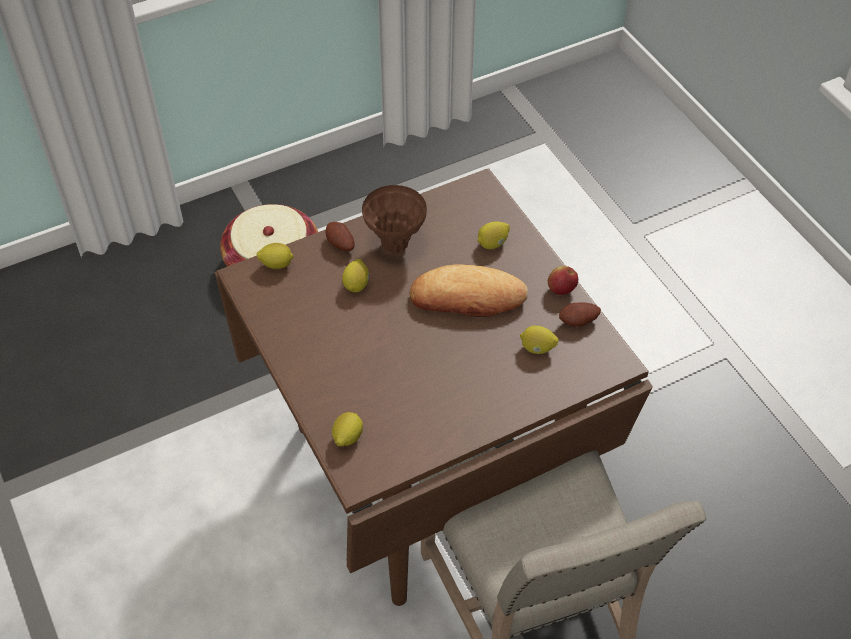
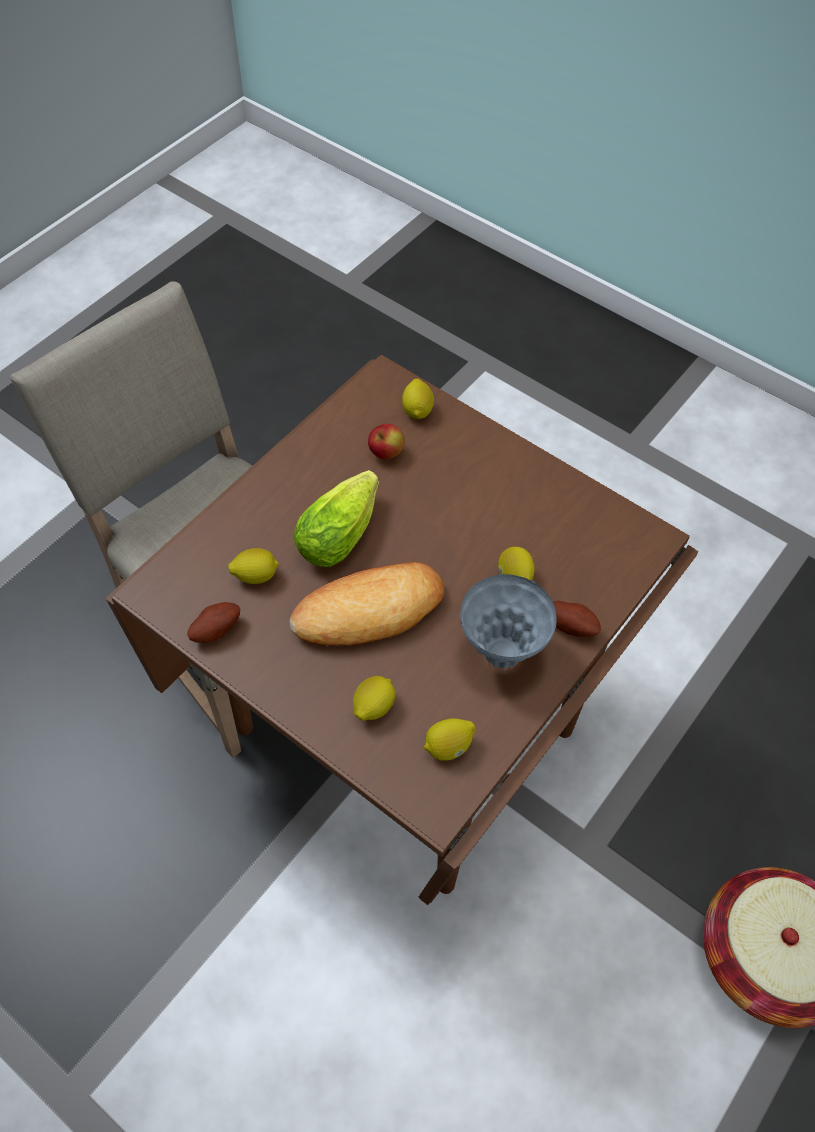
camera: 155 degrees right, 5 degrees up
(277, 264) = (627, 568): lemon -> lemon (448, 747)
(395, 245) = (501, 653): brown vase -> grey vase
(459, 358) = (342, 531): none -> lettuce
(561, 289) = (253, 669): apple -> apple (386, 453)

